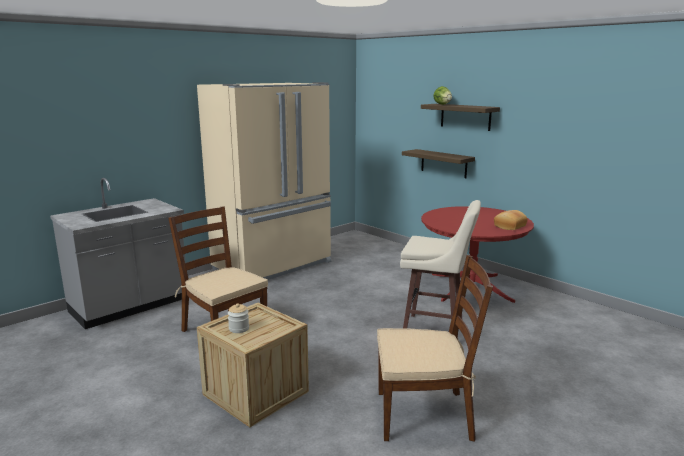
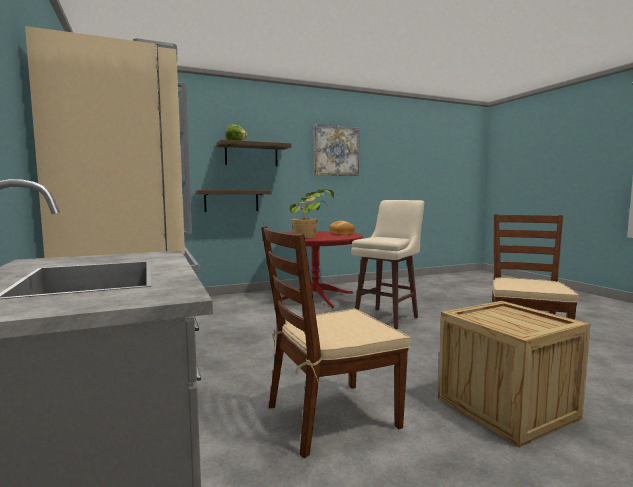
camera: 70 degrees left, 10 degrees down
(239, 328) = (518, 324): jar -> none
(460, 220) = (312, 236): none -> potted plant
(567, 114) = (336, 151): none -> picture

